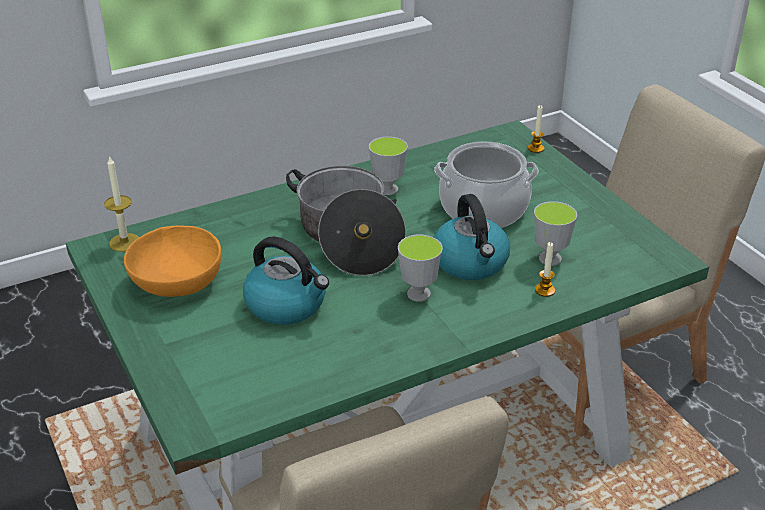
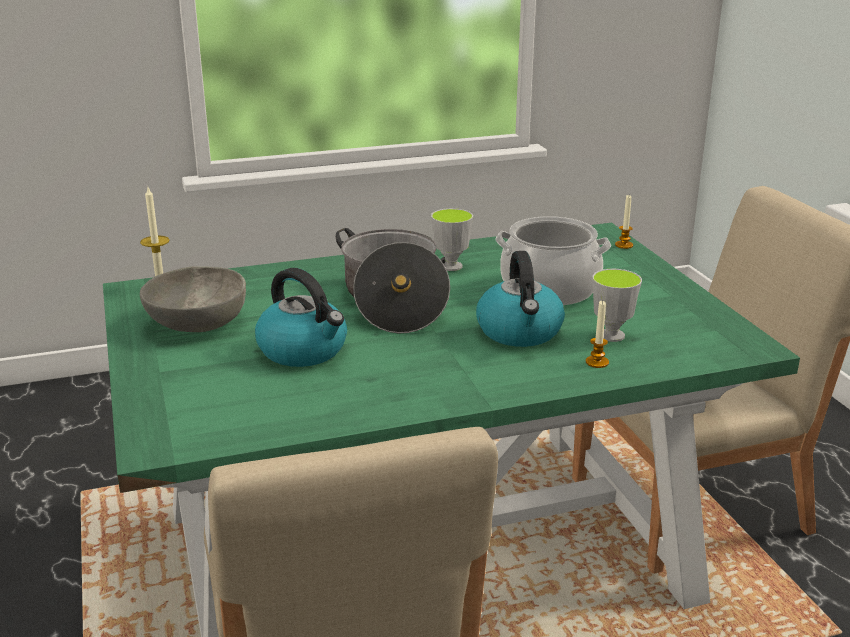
camera: 10 degrees right, 10 degrees down
(176, 282) = (196, 322): orange bowl -> grey bowl
(418, 294) = (452, 353): cup -> none

